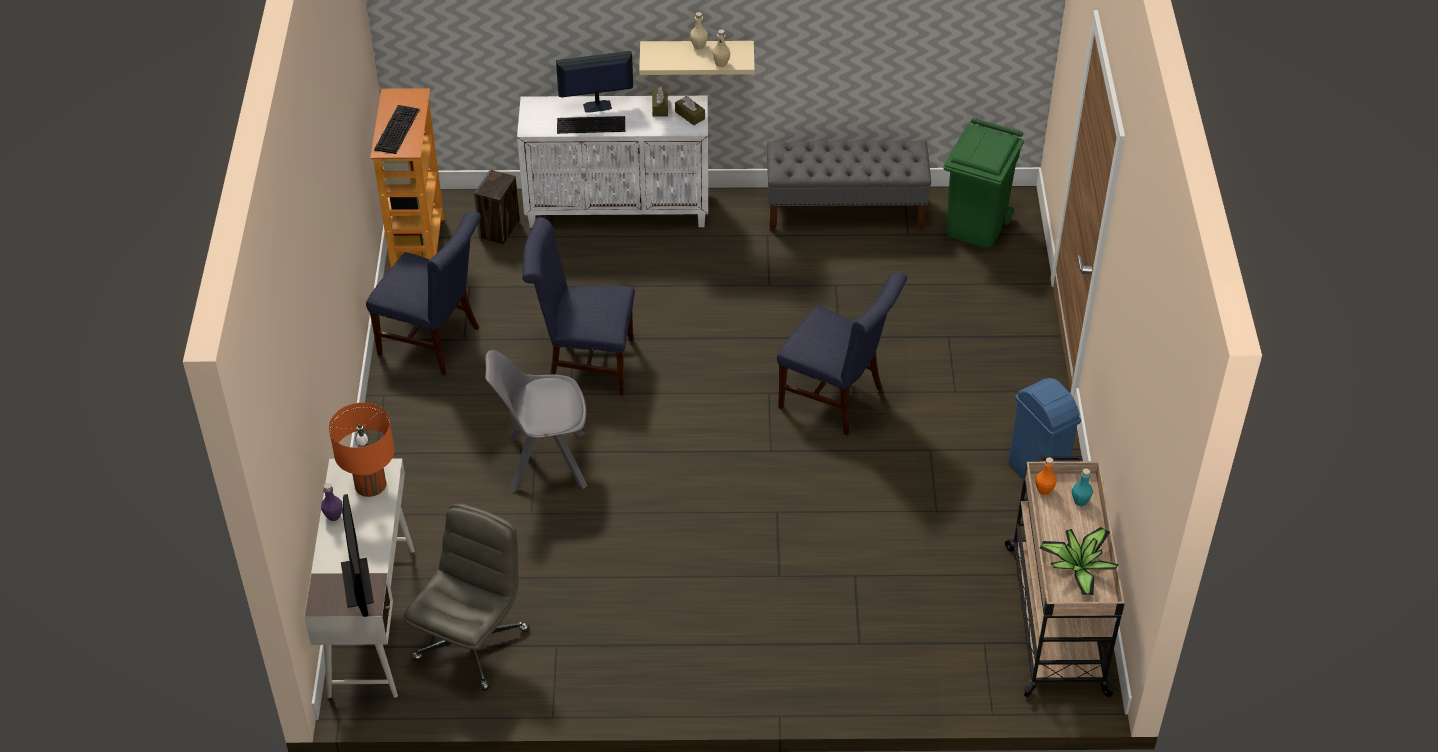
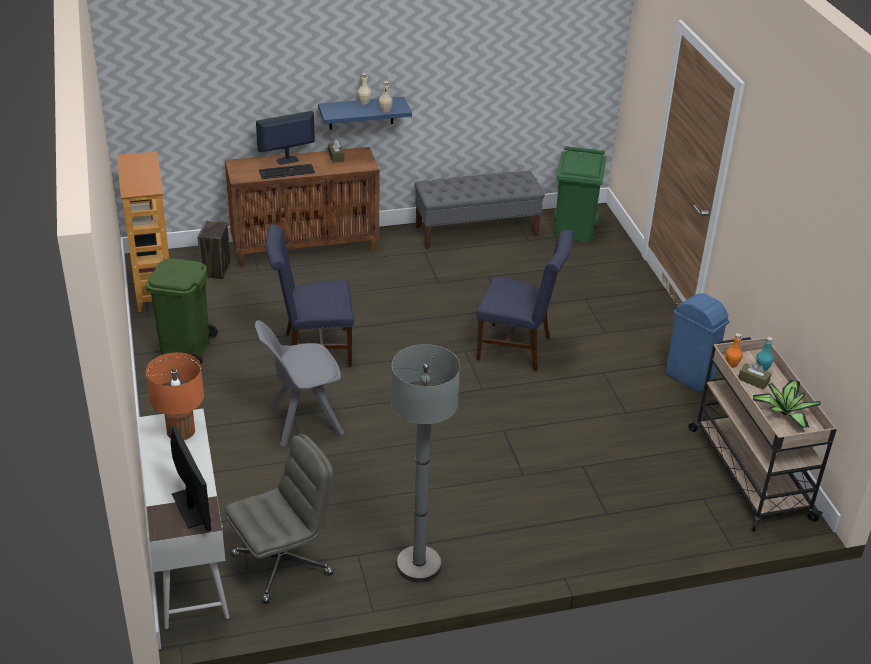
camera: 15 degrees left, 10 degrees down
(333, 516) = (154, 459): purple bottle -> none
(396, 129) = (137, 178): keyboard -> none
(435, 342) = (186, 349): blue chair -> green trash can
(471, 643) = (283, 564): grey office chair -> grey office chair turned 45 degrees clockwise
(619, 209) = (305, 247): white cabinet -> brown cabinet
(620, 671) = (418, 565): none -> grey floor lamp
(690, 115) = (361, 159): brown tissue box -> brown tissue box (753, 381)
(697, 56) = (361, 113): beige shelf -> blue shelf

